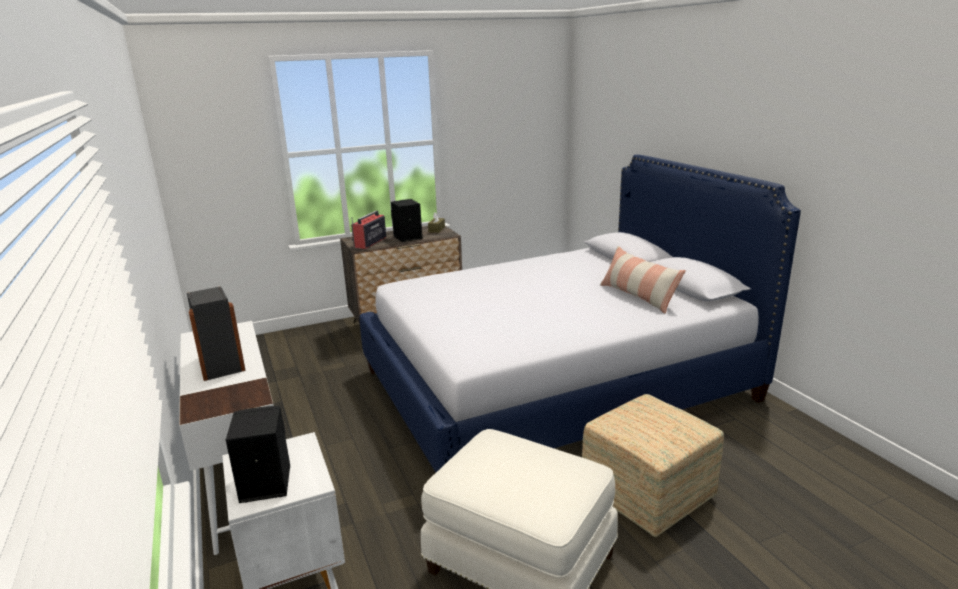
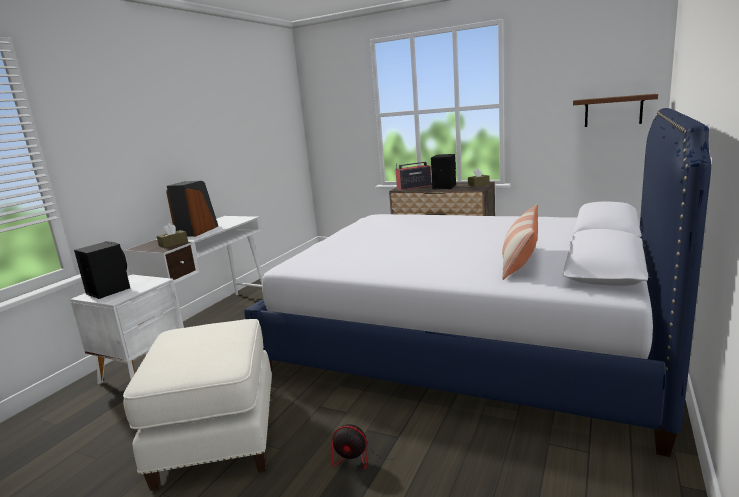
camera: 50 degrees right, 5 degrees down
(245, 389) = (173, 244): none -> brown tissue box
(531, 146) = (613, 111): none -> brown shelf
(647, 496) = (367, 453): ottoman -> fan

